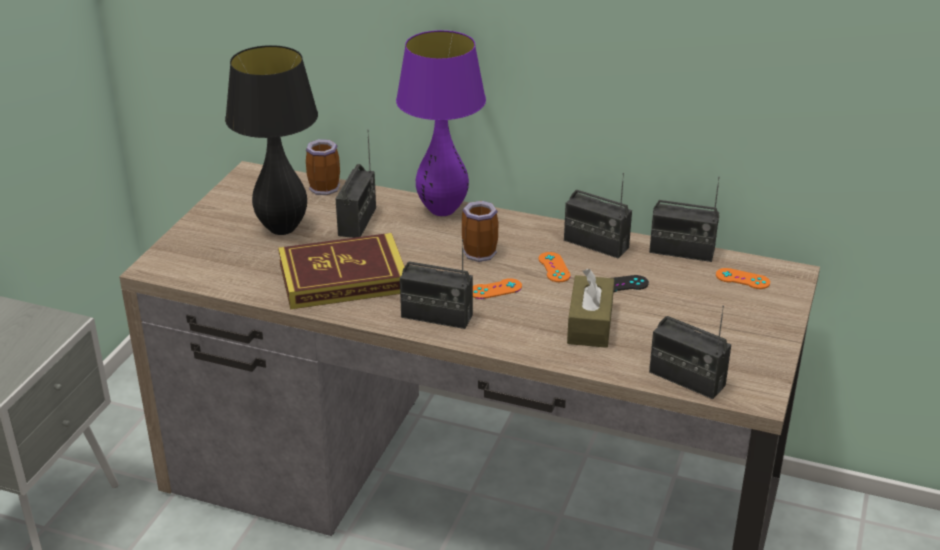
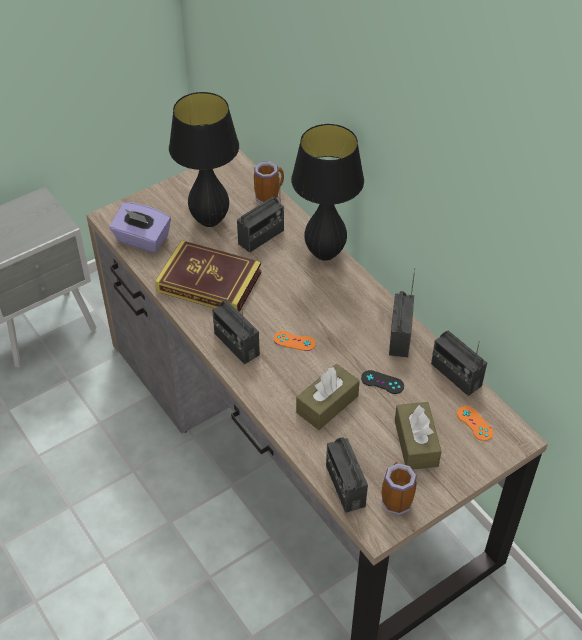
camera: 35 degrees right, 15 degrees up
(219, 273) = (142, 240): none -> purple tissue box
(442, 210) = (324, 254): purple table lamp -> black table lamp
(476, 252) = (312, 303): mug -> mug (395, 499)
(554, 267) = (351, 343): orange game controller -> none
(596, 244) = (400, 337): radio -> radio turned 150 degrees counterclockwise
(710, 316) = (416, 443): none -> brown tissue box

